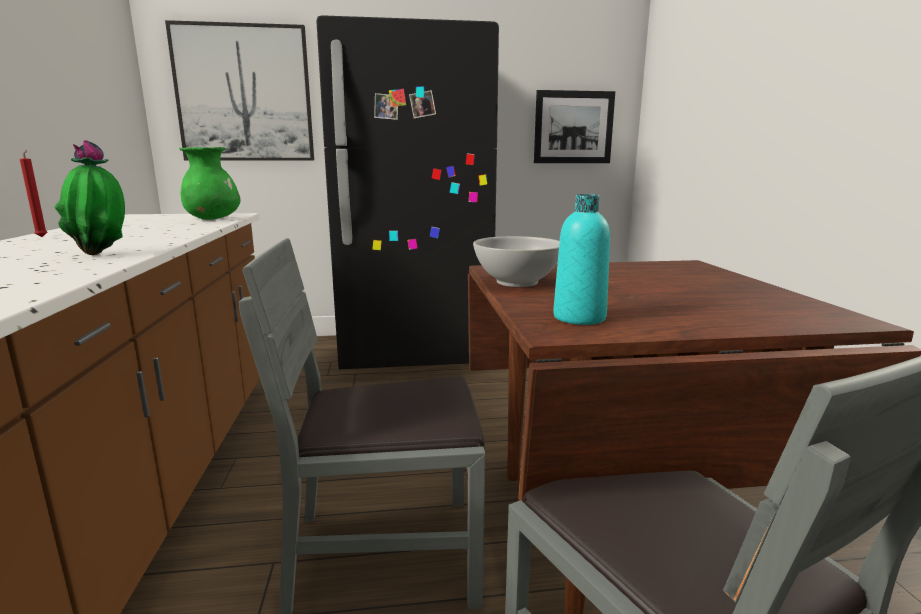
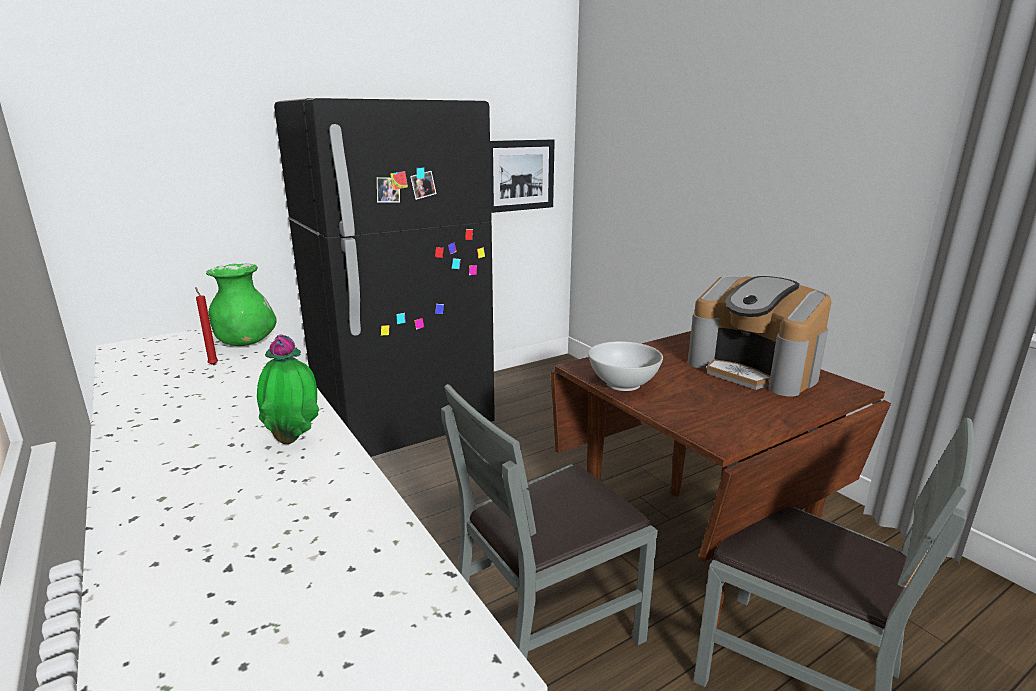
camera: 25 degrees left, 5 degrees up
(42, 237) = (132, 419): red candle -> red candle (213, 364)
(244, 94) = (166, 160): picture -> none
(579, 318) = (715, 420): turquoise bottle -> none
(712, 291) = (754, 369): none -> coffee machine

